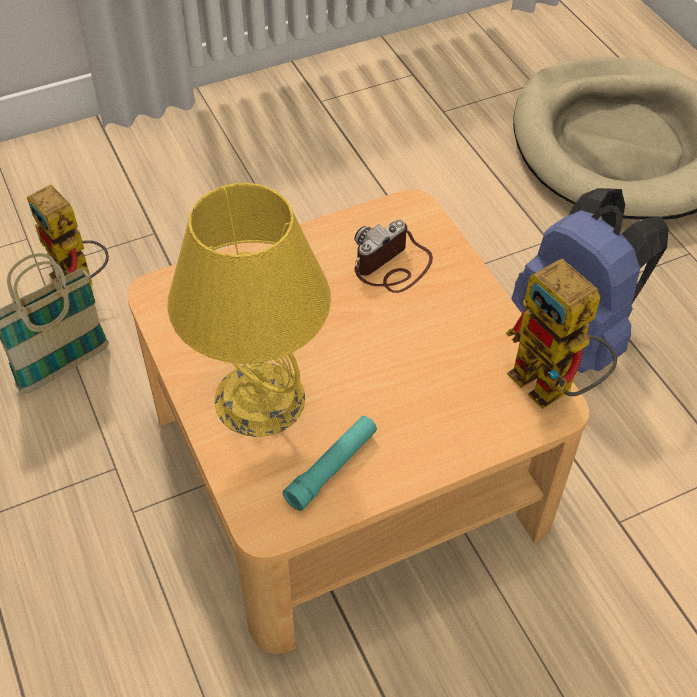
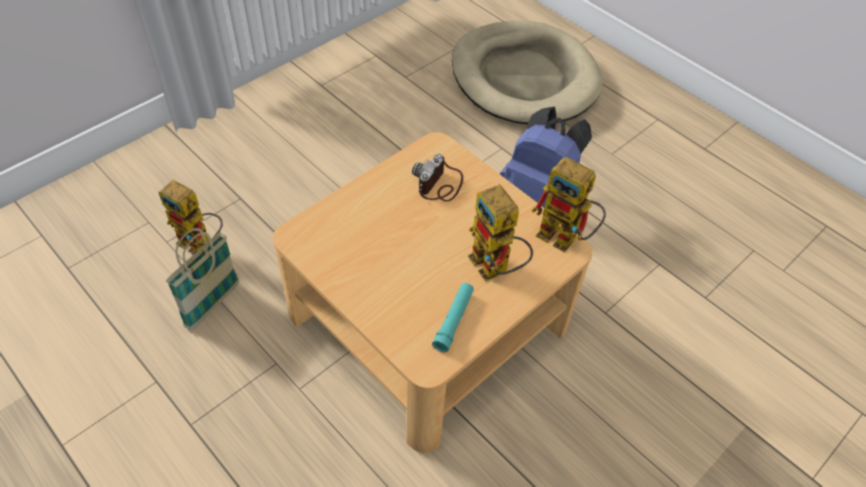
camera: 20 degrees left, 0 degrees up
(258, 399) = (389, 289): yellow table lamp -> none
(425, 408) = (495, 269): none -> toy robot

